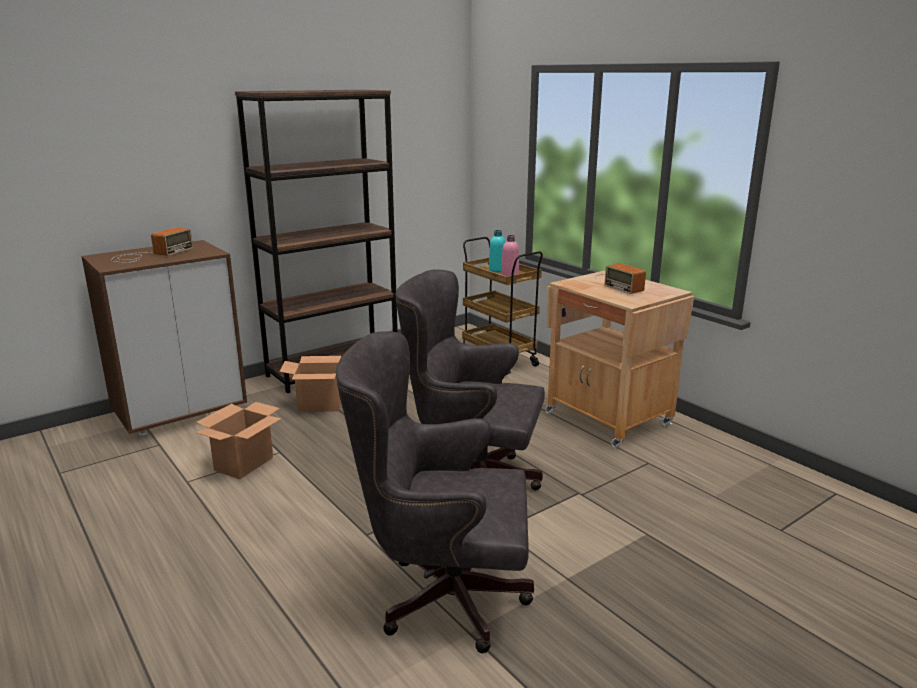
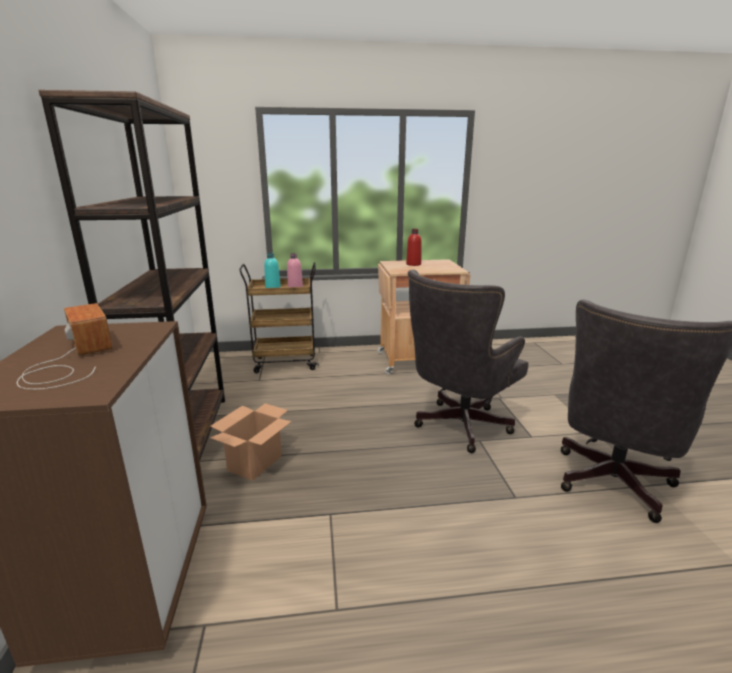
camera: 60 degrees left, 0 degrees up
(244, 463) = (333, 547): cardboard box -> none
(619, 283) = (413, 264): radio -> red bottle

